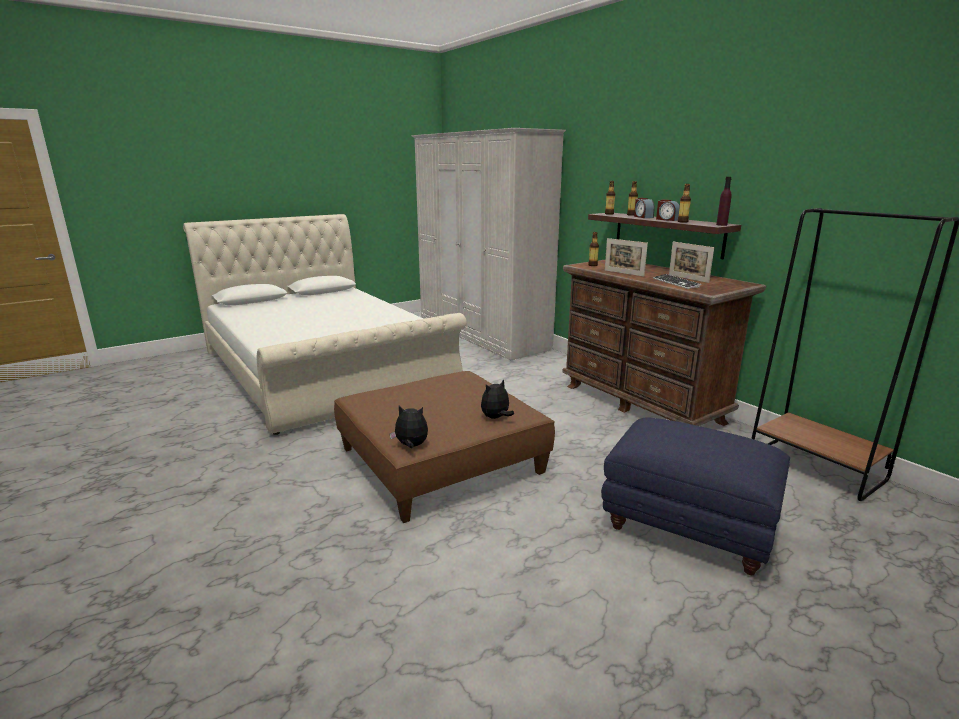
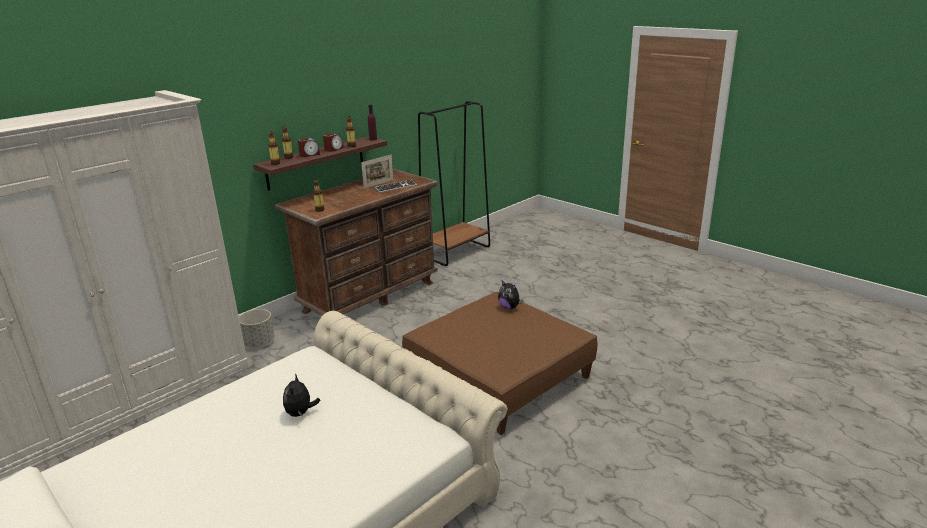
camera: 100 degrees left, 5 degrees up
(411, 446) = (570, 332): plush toy -> plush toy (300, 413)
(550, 362) = (259, 342): none -> grey planter
(623, 273) = (358, 200): picture frame -> none
(686, 526) = (534, 288): blue ottoman -> none

